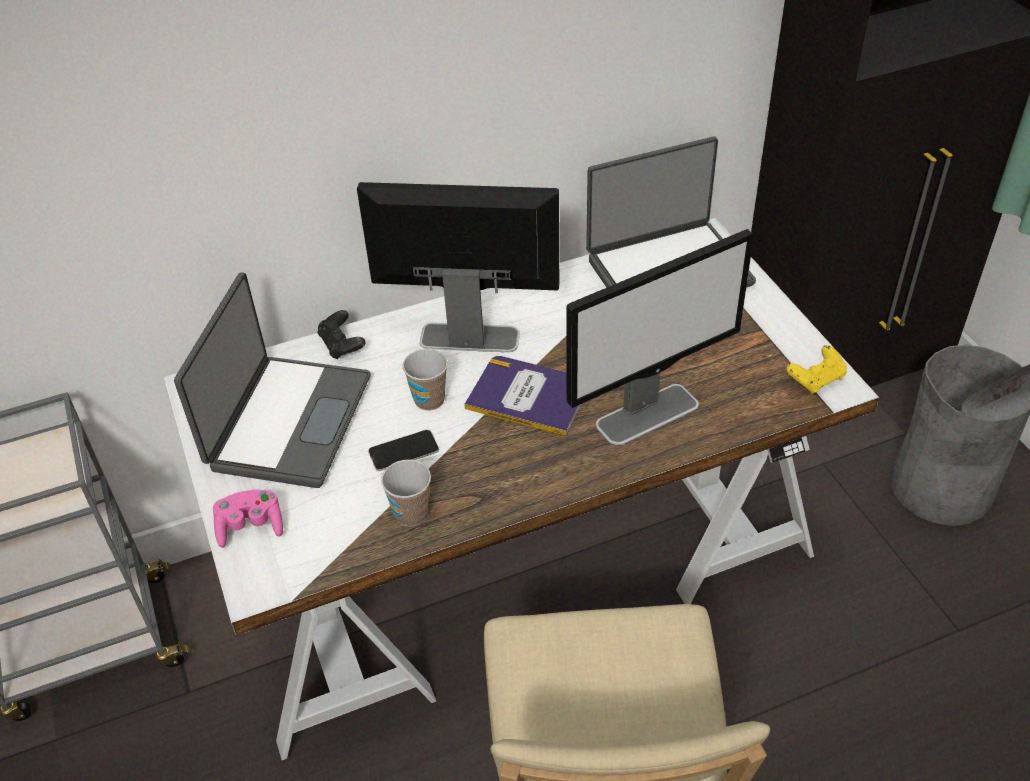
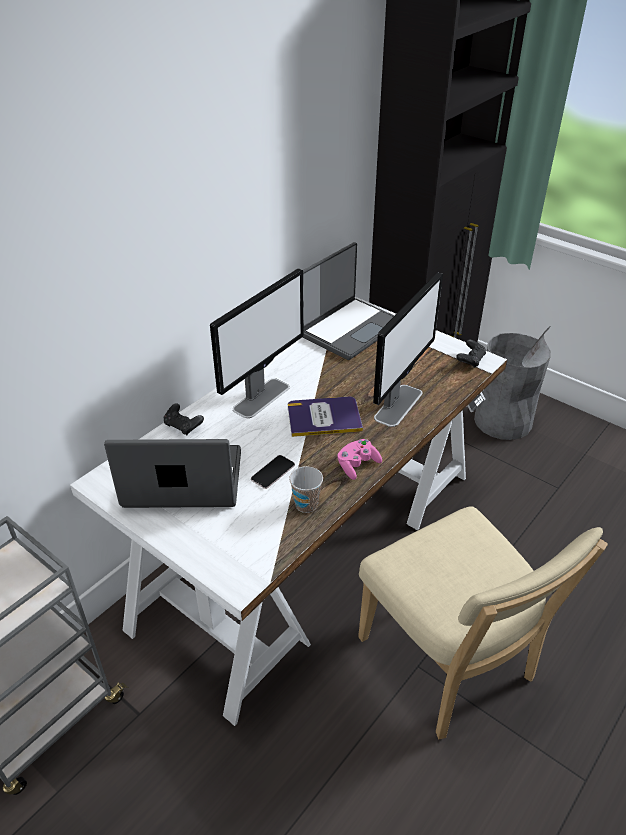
camera: 30 degrees left, 5 degrees down
(251, 526) = (208, 550): pink game controller -> pink game controller (357, 465)
(287, 422) = (182, 481): laptop -> laptop turned 75 degrees counterclockwise
(429, 400) = (266, 439): cup -> none
(468, 337) = (262, 397): monitor -> monitor turned 150 degrees clockwise
(816, 379) = (470, 360): yellow game controller -> black game controller

